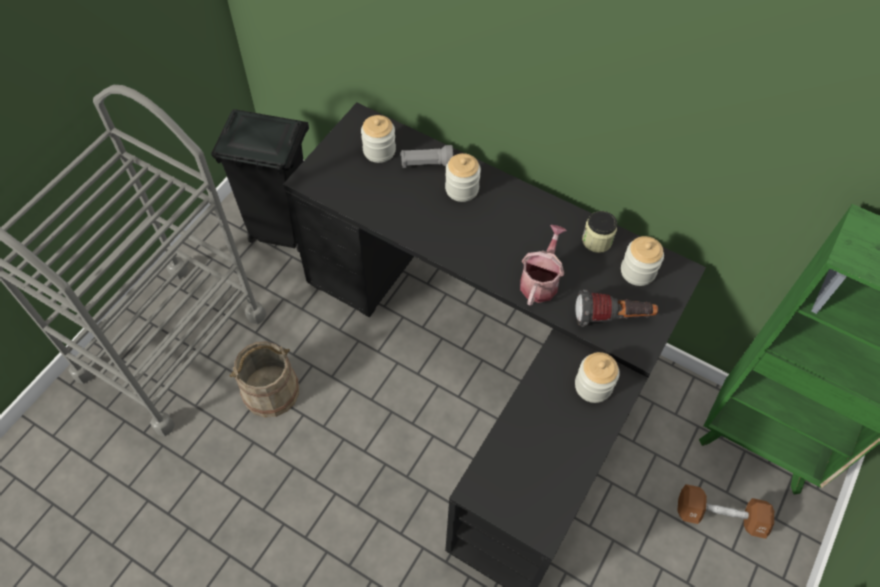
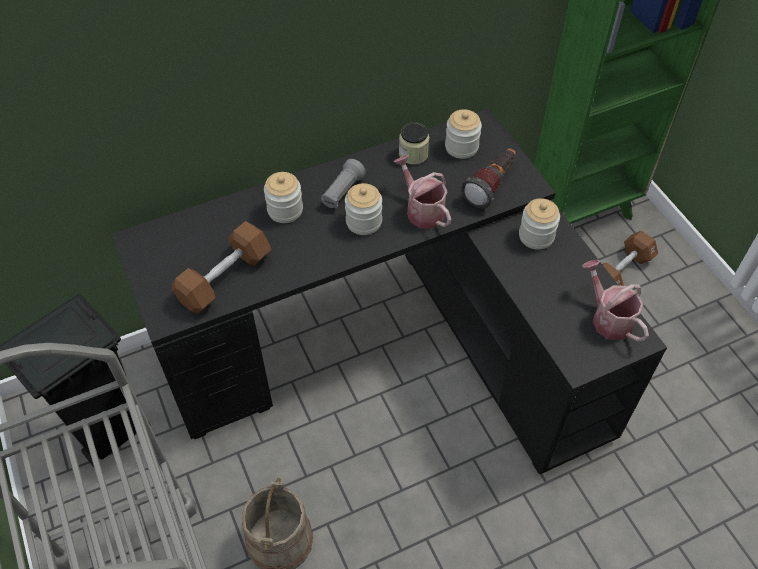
camera: 55 degrees left, 5 degrees down
(368, 191) = (224, 278): none -> brown dumbbell
(379, 150) = (186, 246): jar -> jar (364, 222)
(426, 164) = (235, 220): grey flashlight -> grey flashlight (342, 192)
(547, 491) = (608, 318): none -> watering can

